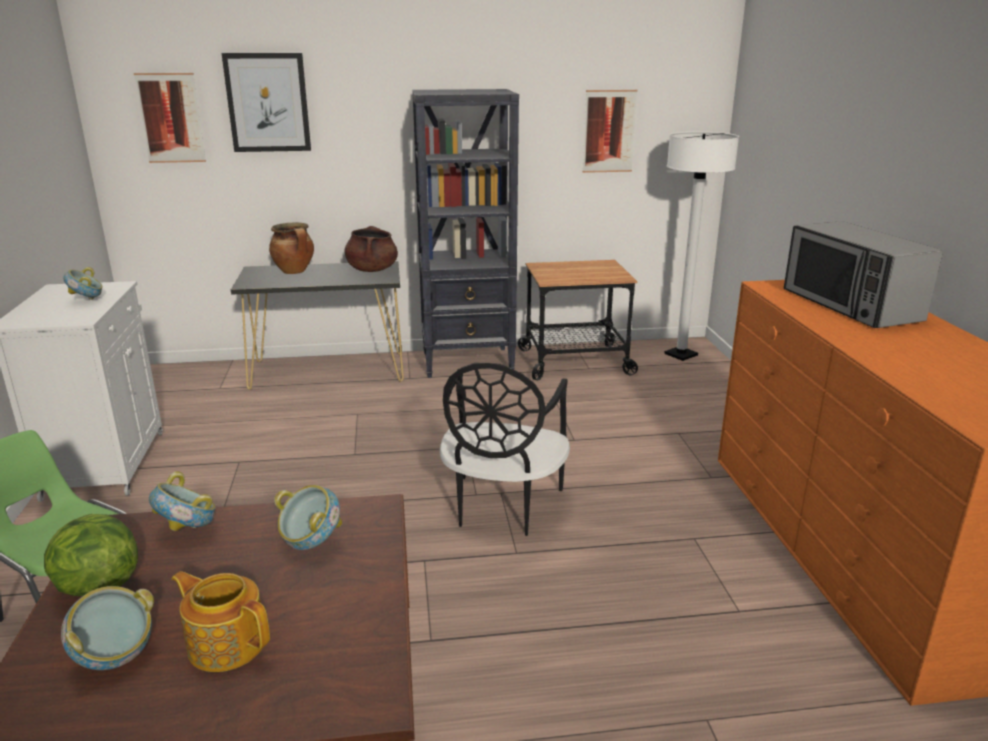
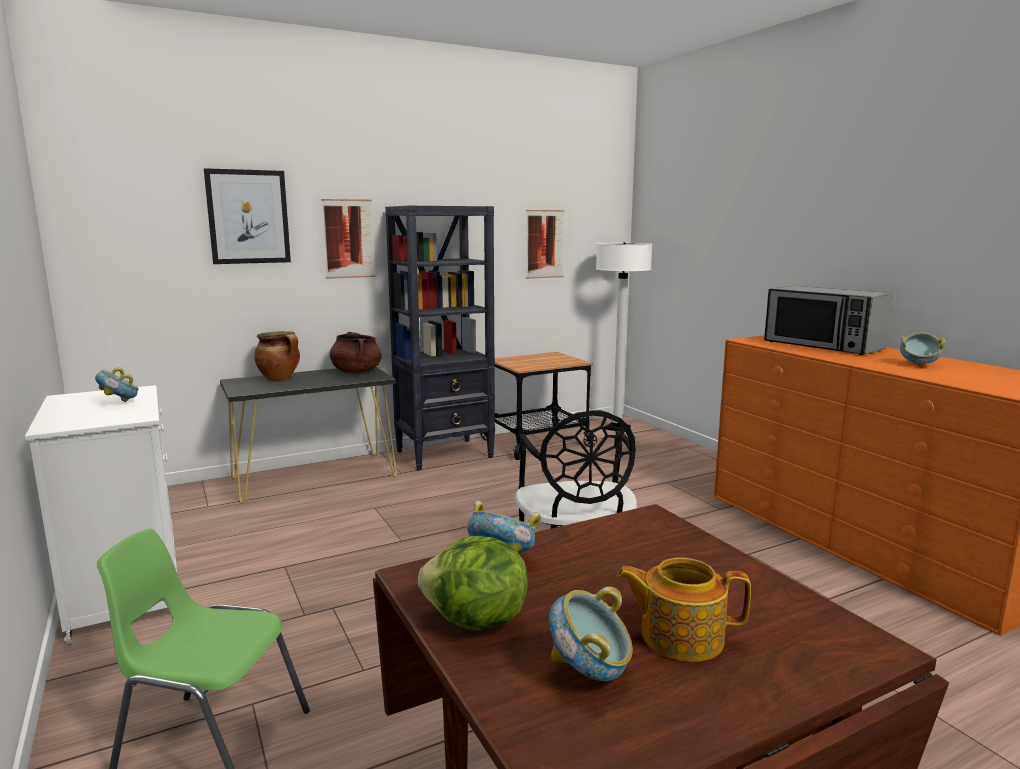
camera: 20 degrees left, 10 degrees down
(171, 118) = (145, 231): picture -> picture (348, 239)
(311, 543) = (635, 549): bowl -> bowl (918, 365)

